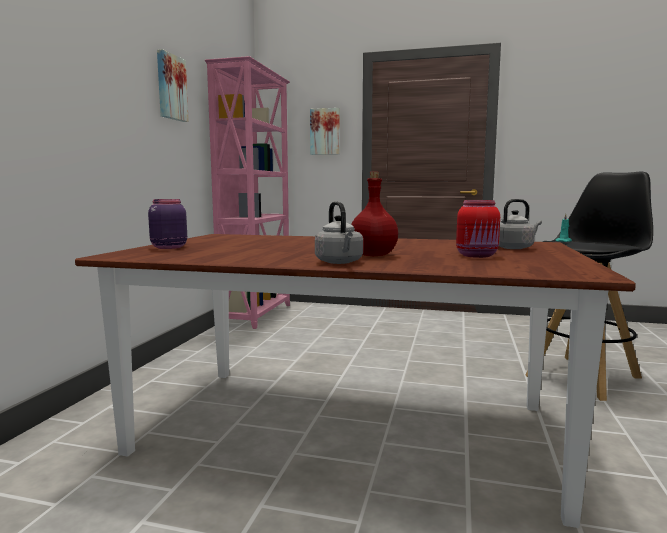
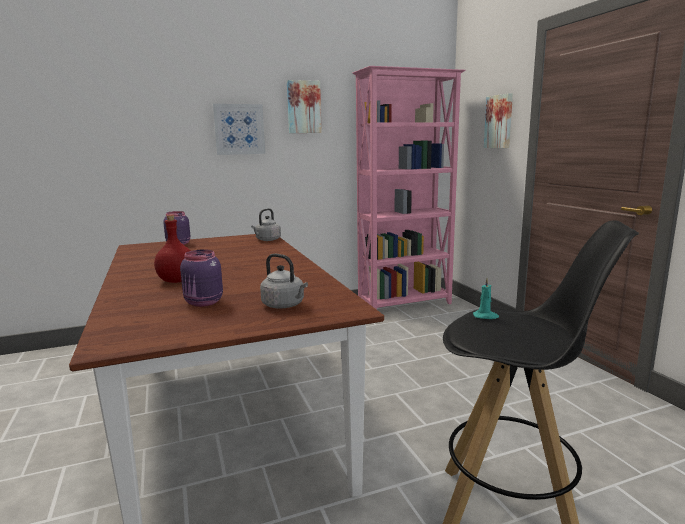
camera: 55 degrees right, 5 degrees up
(117, 100) = (239, 129): none -> picture
(340, 262) = (131, 281): grey kettle -> grey kettle (267, 240)
(477, 256) = (203, 303): red jar -> purple jar

